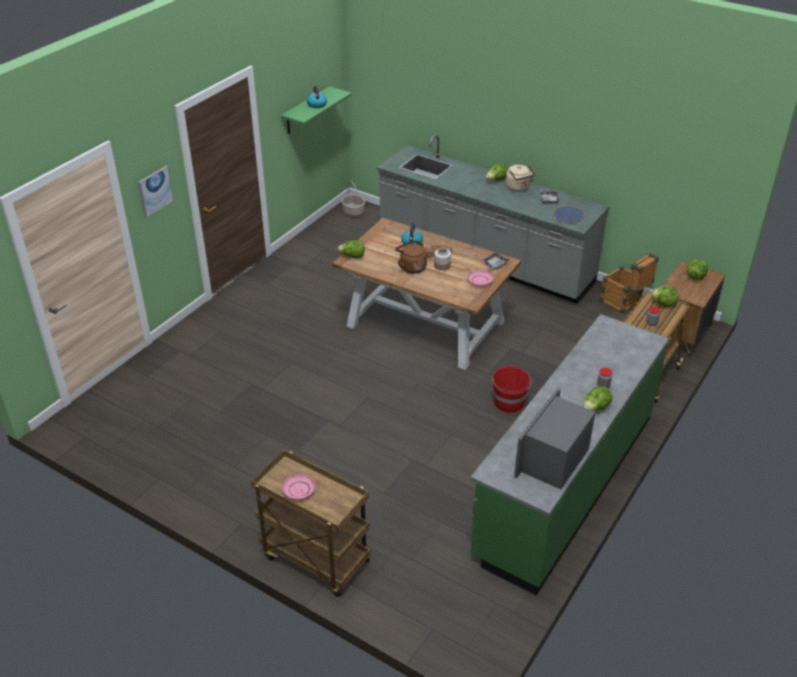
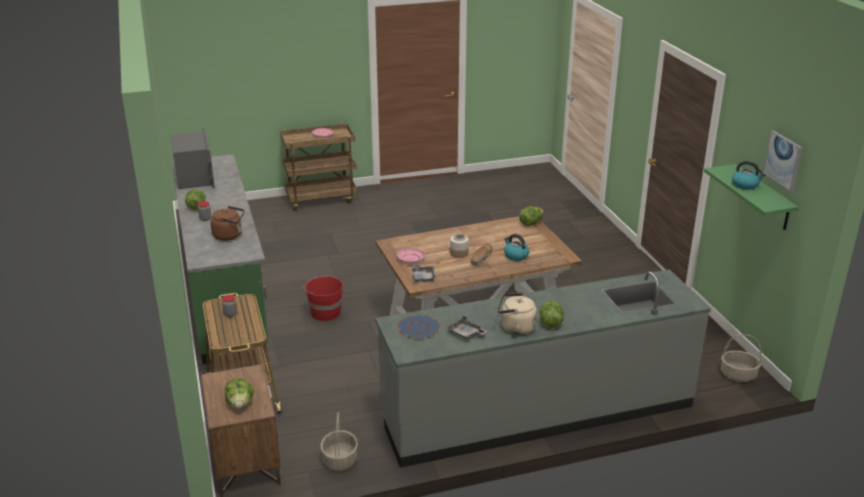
camera: 130 degrees right, 10 degrees down
(155, 191) = (632, 94): picture -> picture (783, 160)
(411, 267) = (477, 240): brown kettle -> brown kettle (229, 235)
(624, 304) = (339, 460): crate -> basket
(664, 304) = (236, 336): lettuce -> none

